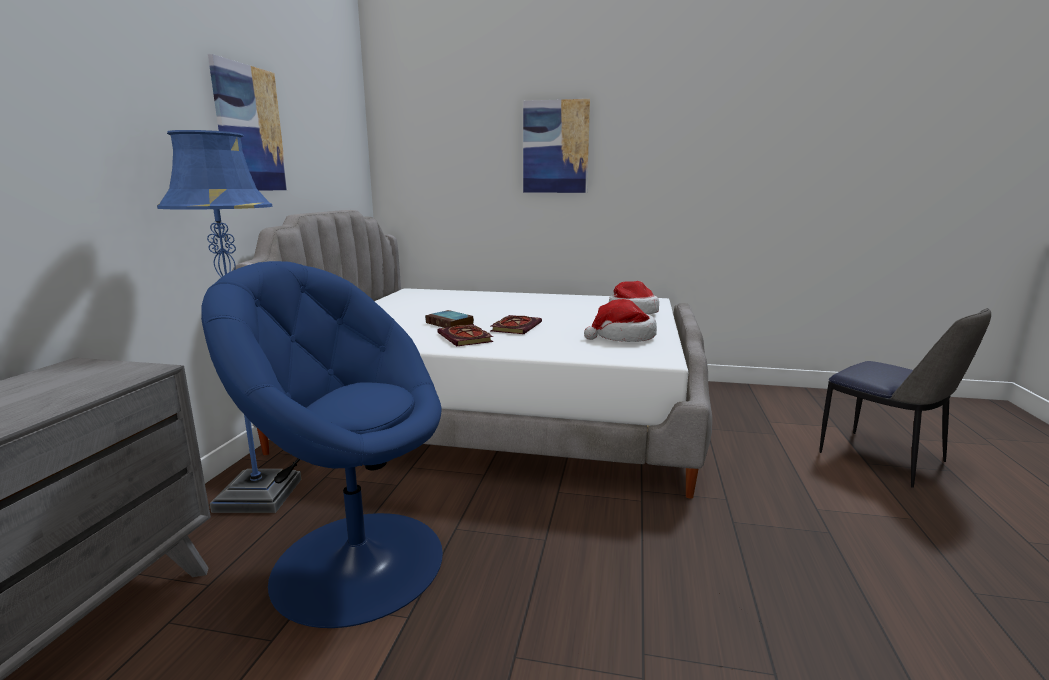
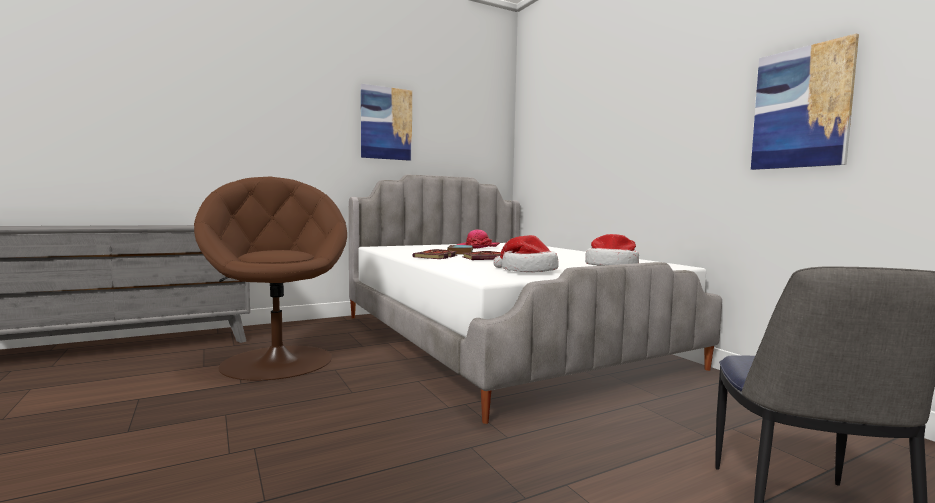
camera: 50 degrees right, 10 degrees down
(259, 495) = (314, 328): blue floor lamp -> none
(356, 561) = (278, 361): blue armchair -> brown armchair
(412, 307) = (478, 247): none -> hat
(555, 147) = (619, 118): picture -> picture (801, 108)

